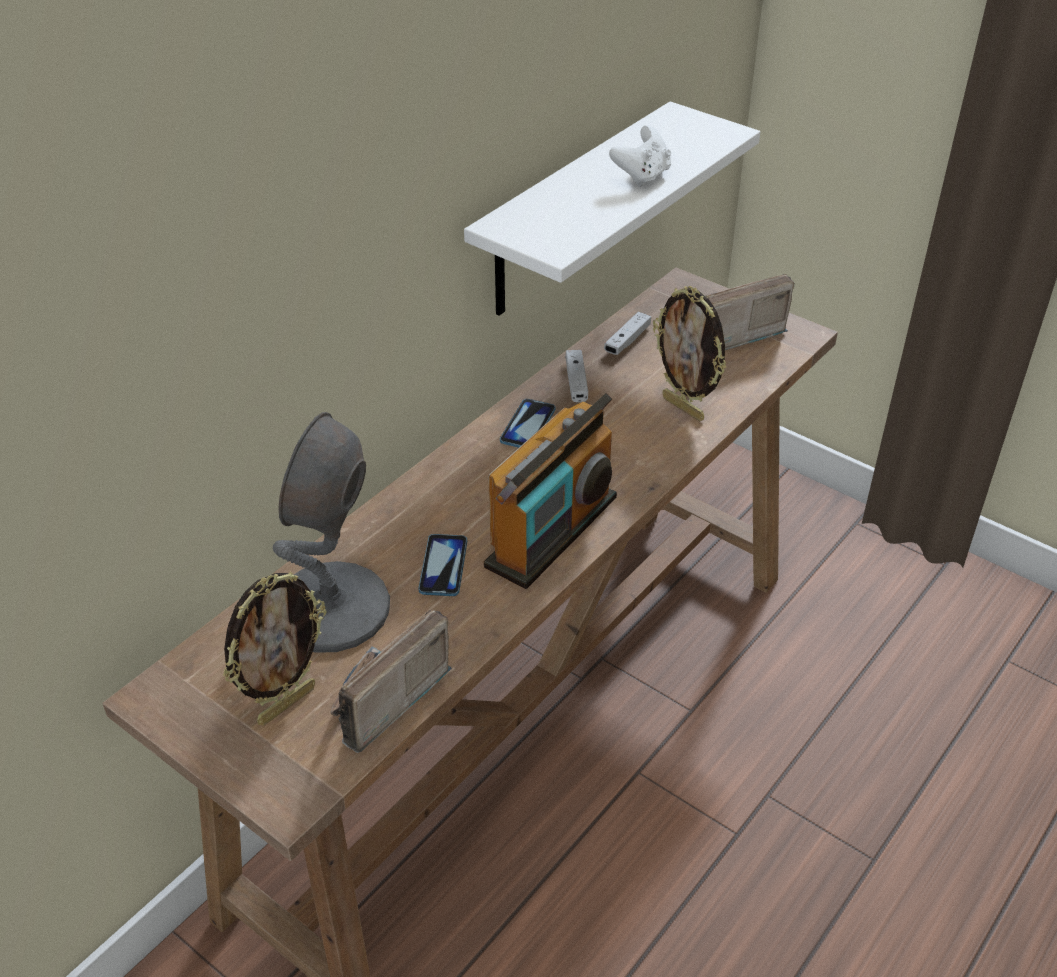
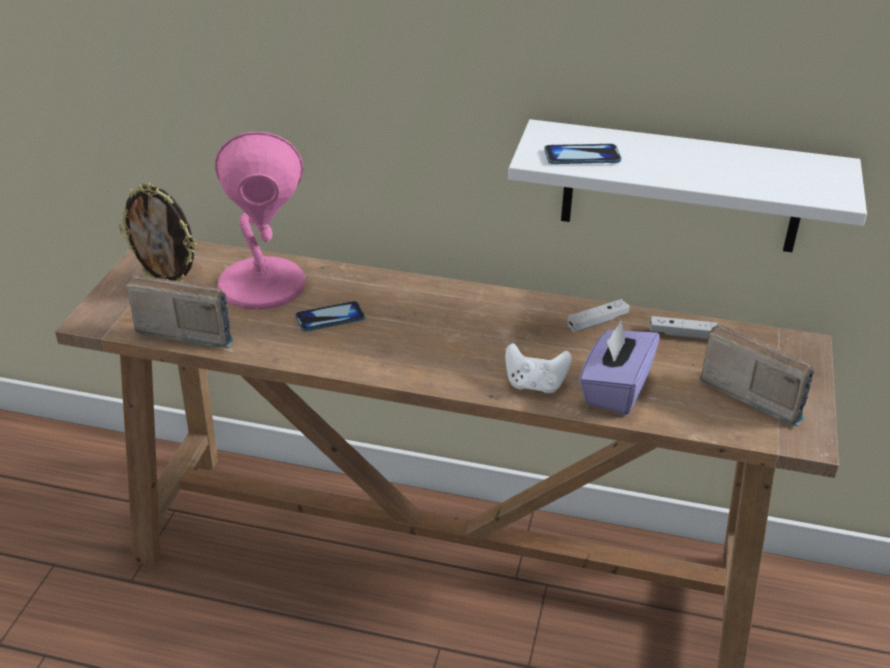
camera: 65 degrees right, 5 degrees down
(331, 609) = (261, 285): grey table lamp -> pink table lamp
(528, 426) = (518, 313): phone -> phone (582, 156)
(552, 532) = (400, 357): radio -> none
(642, 176) = (697, 171): white game controller -> white game controller (535, 385)
(684, 408) = (615, 389): picture frame -> purple tissue box

